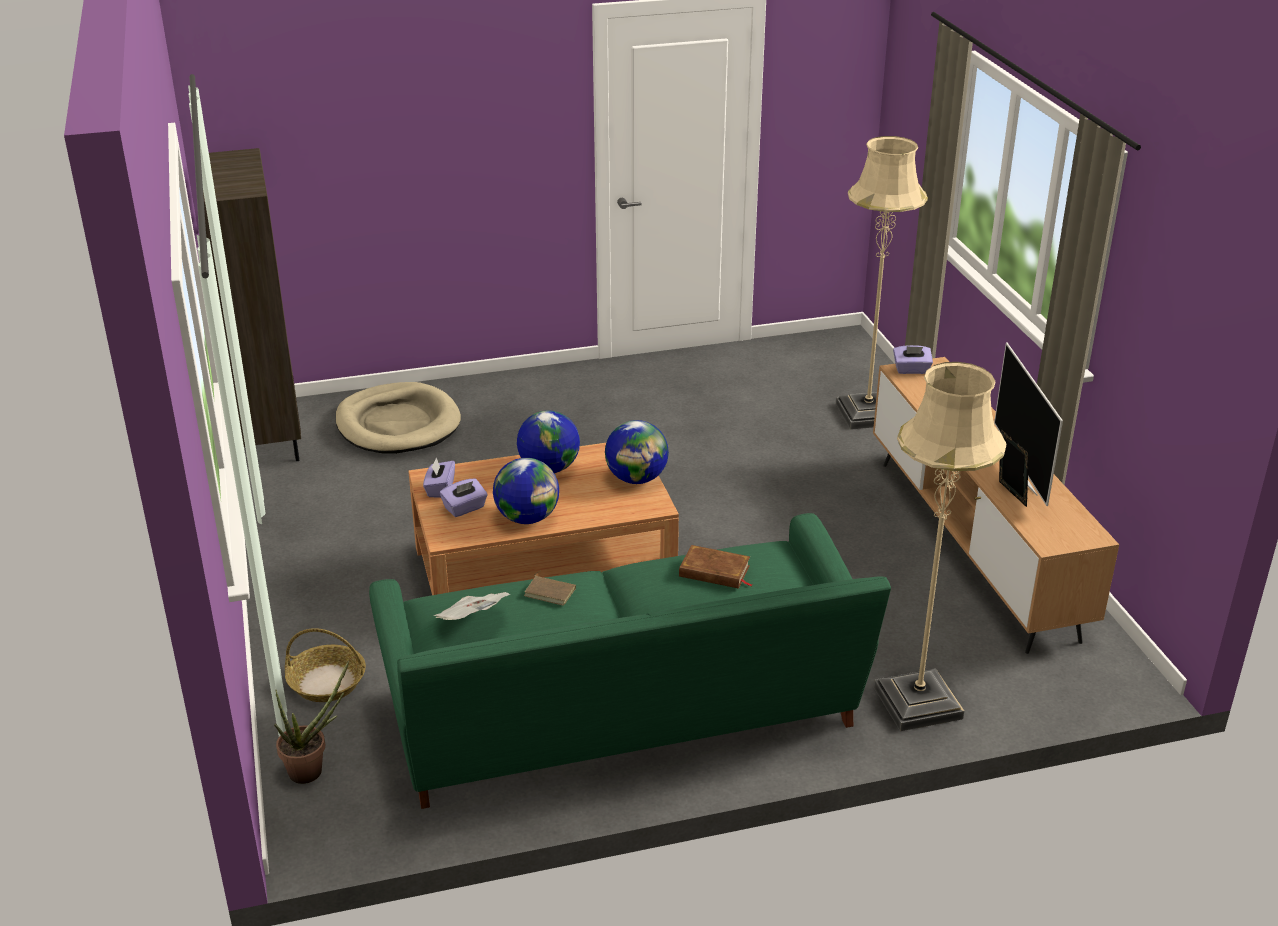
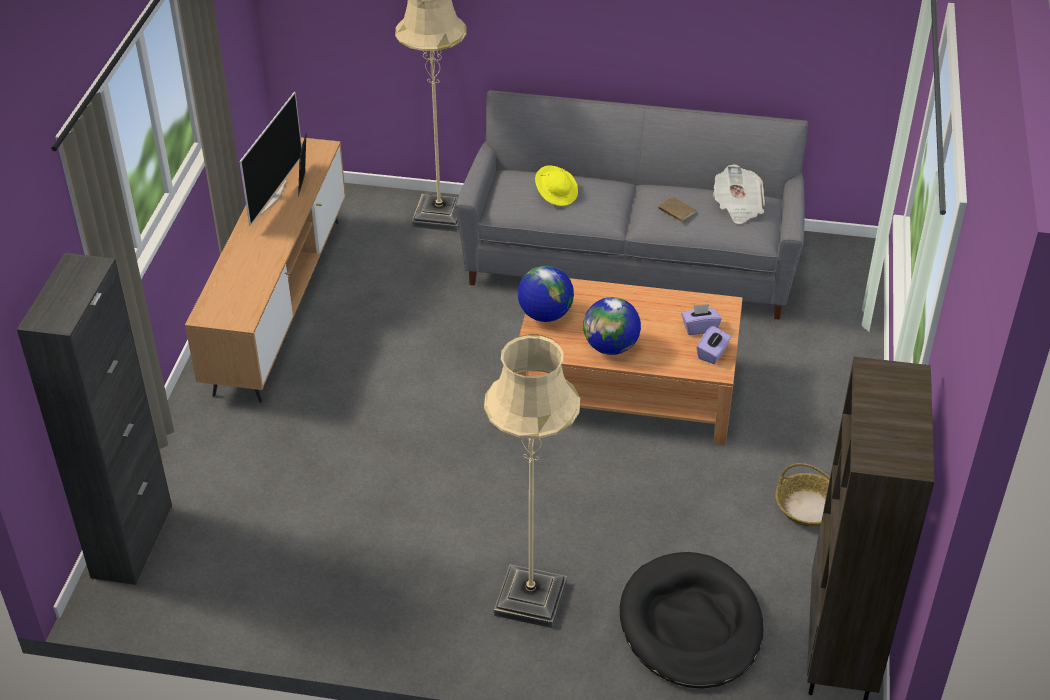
camera: 155 degrees left, 10 degrees up
(313, 769) = (848, 287): potted plant -> none
(326, 682) = (828, 344): basket -> basket (808, 507)
(398, 424) = (690, 625): beige dog bed -> black dog bed
(527, 518) = (654, 304): globe -> none
(625, 719) = (631, 259): green sofa -> grey sofa
(714, 571) = (556, 194): brown book -> yellow hat
(866, 365) = (132, 541): none -> black cabinet
(867, 414) = (208, 468): beige floor lamp -> beige floor lamp (531, 598)
(911, 370) = (232, 317): purple tissue box -> none

